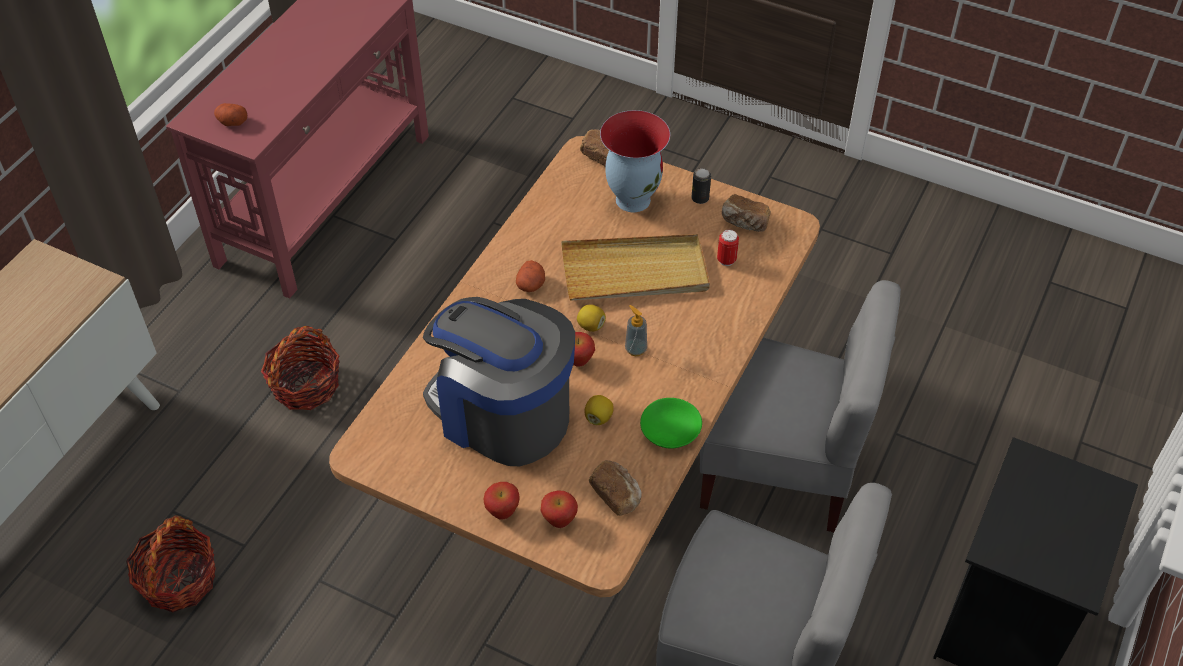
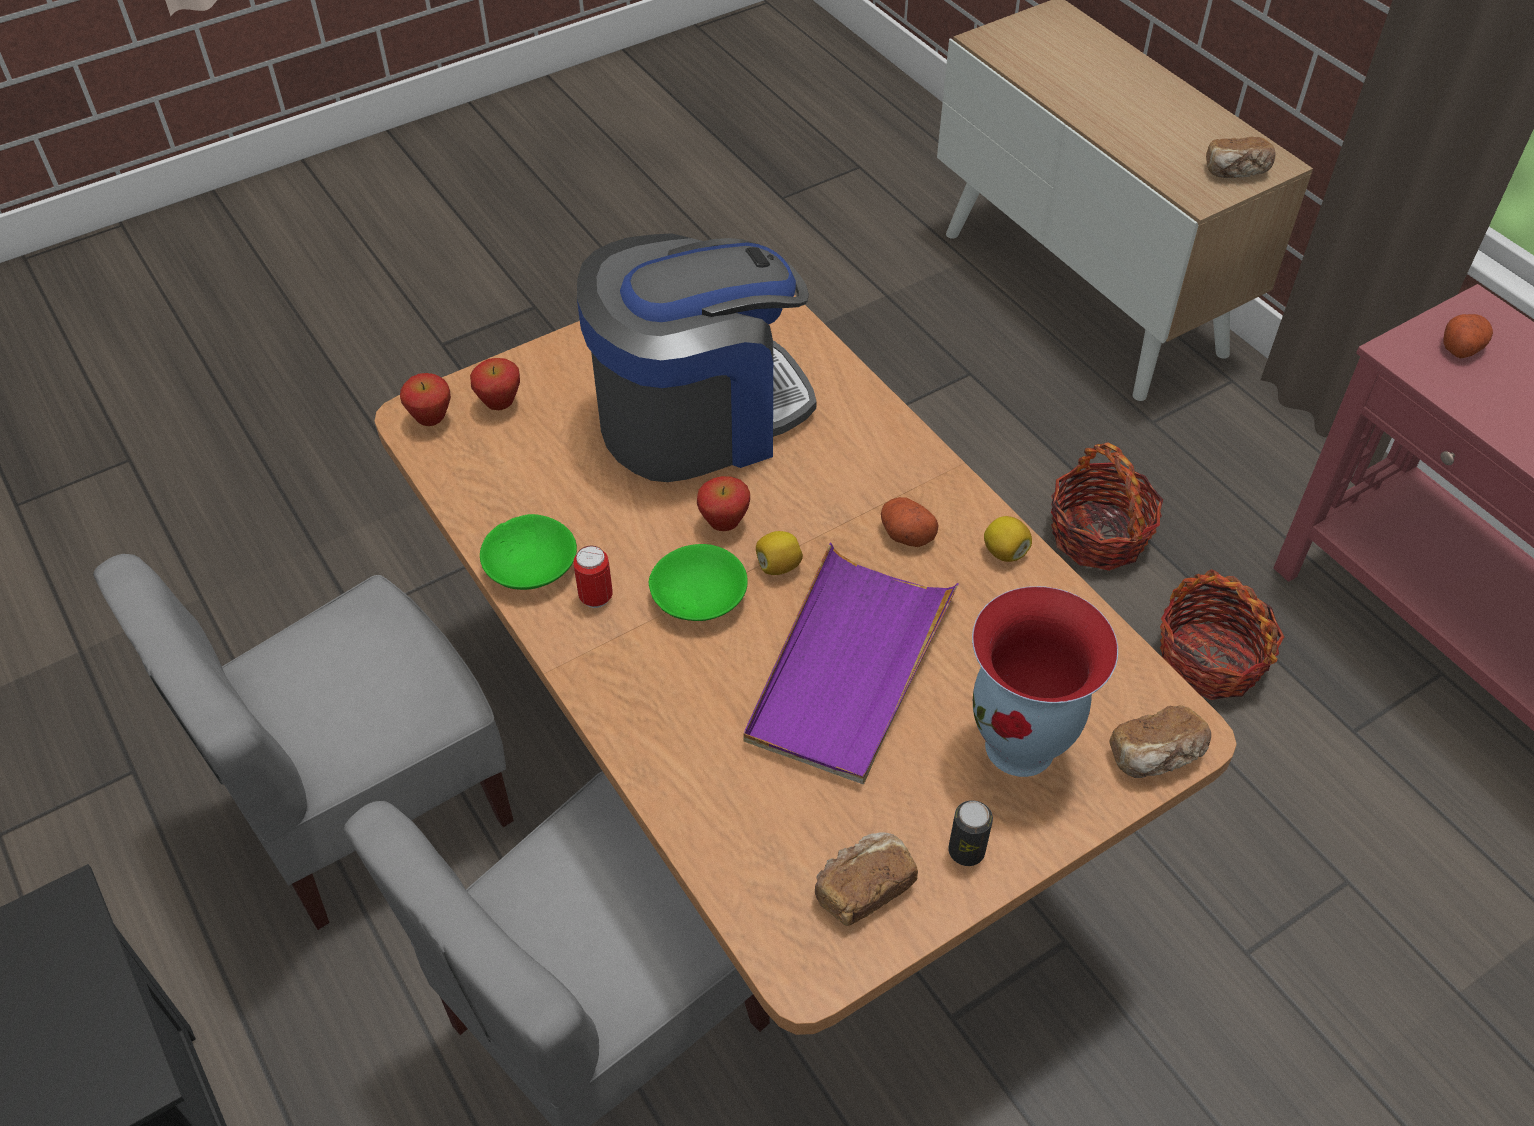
camera: 120 degrees right, 0 degrees up
(179, 580) = (873, 356): basket -> basket (1209, 660)
(502, 513) = (556, 363): apple -> apple (431, 420)
(599, 417) = (615, 504): lemon -> lemon (1005, 552)
(616, 494) = (487, 469): bread -> bread (1236, 171)
(635, 272) = (848, 668): beige tray -> purple tray
(635, 349) = (697, 596): soap dispenser -> green bowl
(726, 260) = (792, 808): can -> can (596, 597)

